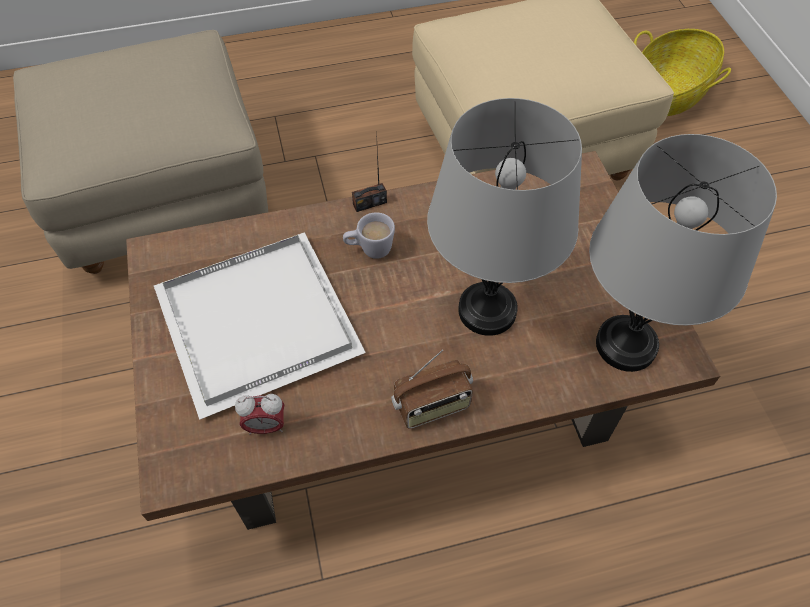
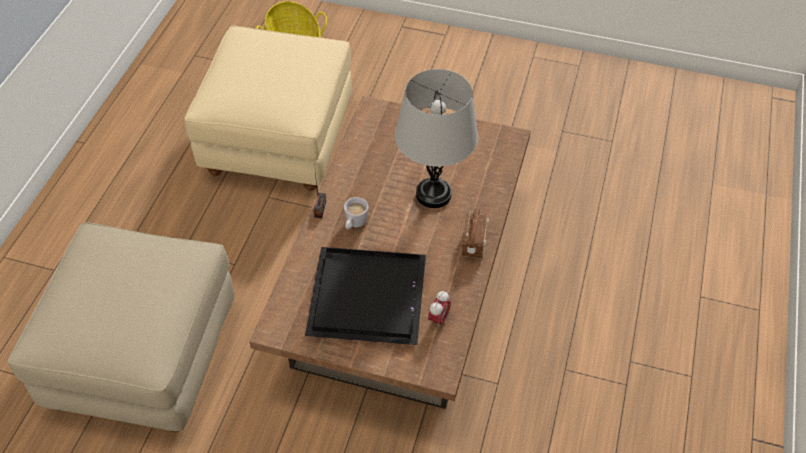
camera: 60 degrees left, 5 degrees down
(255, 326) = (369, 299): white tray -> black tray
(625, 345) = (491, 153): grey table lamp -> none

